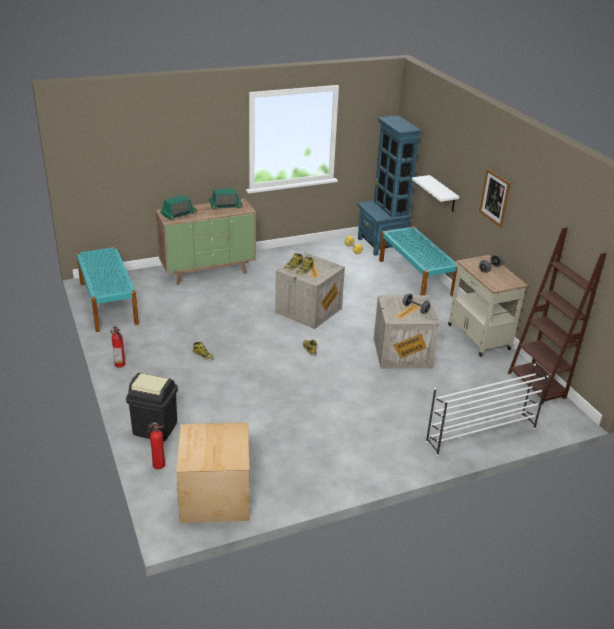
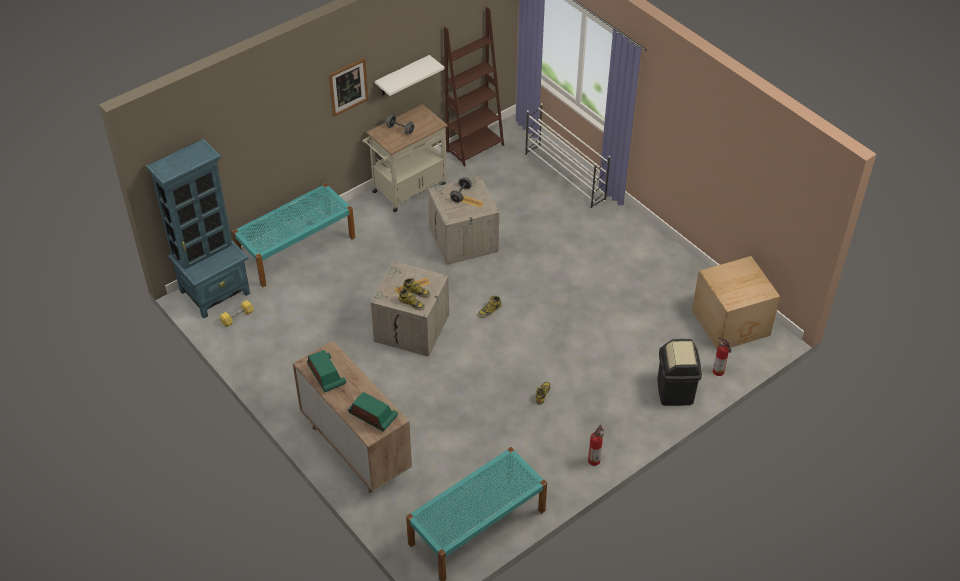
camera: 105 degrees left, 15 degrees up
(443, 194) = (266, 157): white shelf -> white shelf (402, 76)

